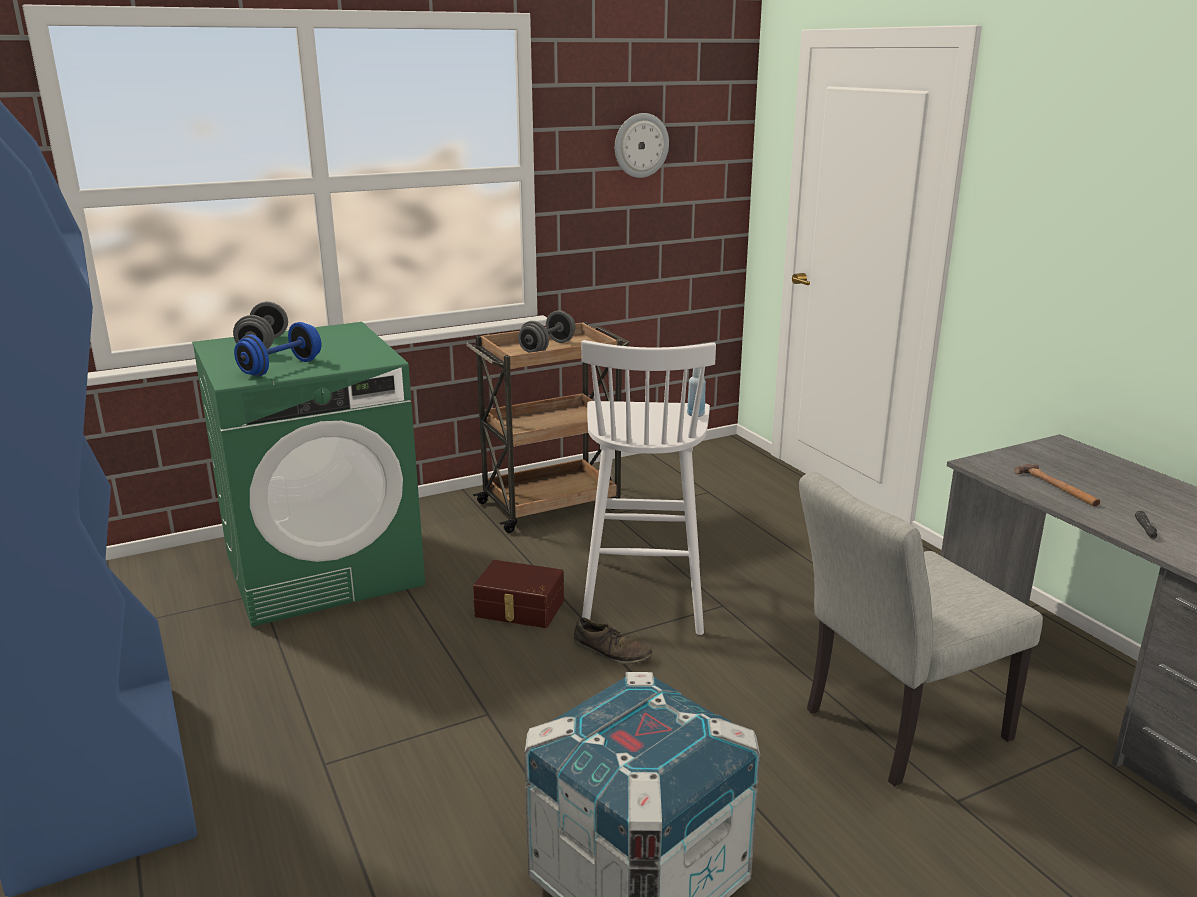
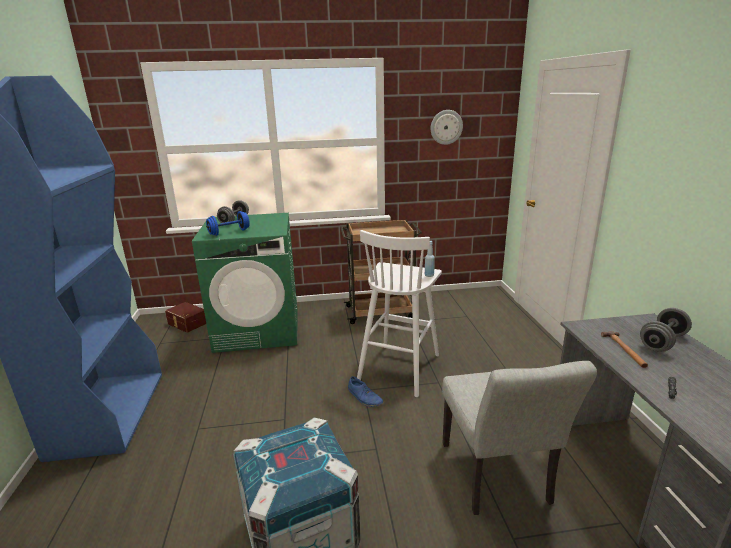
camera: 20 degrees right, 0 degrees up
(519, 609) = (332, 365): brown storage box -> brown storage box (186, 324)
(547, 348) = (379, 232): grey dumbbell -> grey dumbbell (662, 342)
(612, 651) = (364, 397): brown shoe -> blue shoe
(893, 728) = (498, 479): grey chair -> grey chair turned 90 degrees counterclockwise

